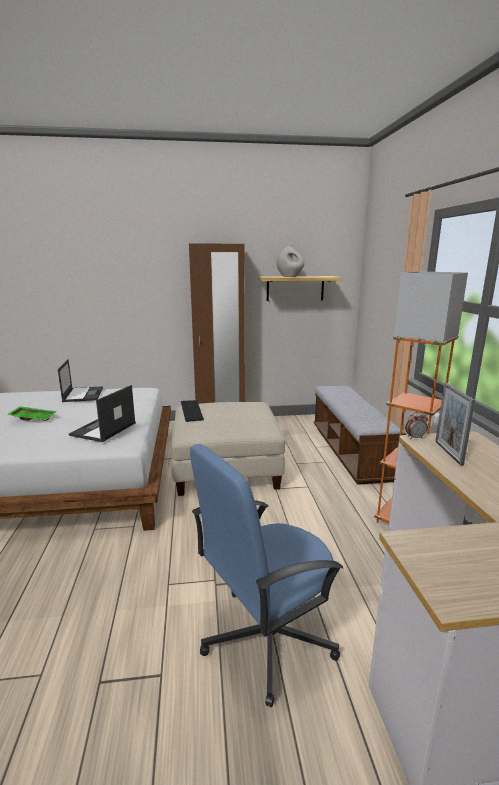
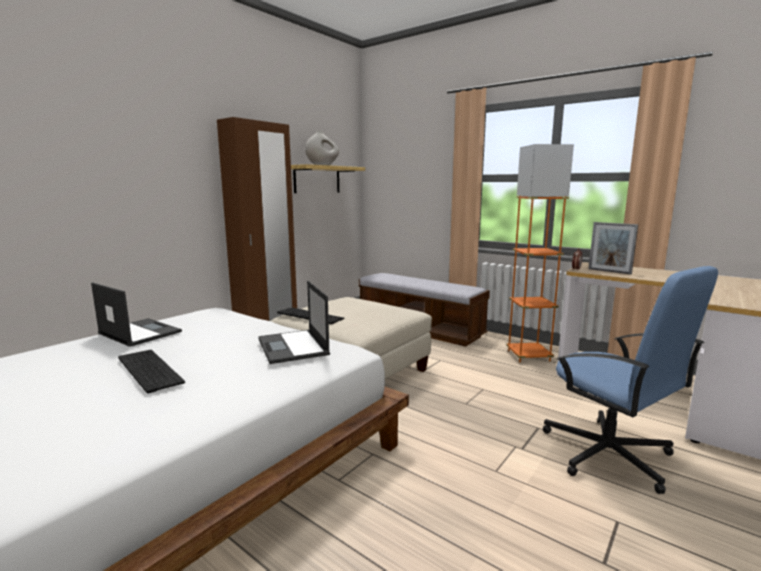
camera: 45 degrees left, 5 degrees down
(33, 418) = (146, 370): green tray -> keyboard
(266, 638) = (608, 454): blue office chair -> blue office chair turned 45 degrees counterclockwise

